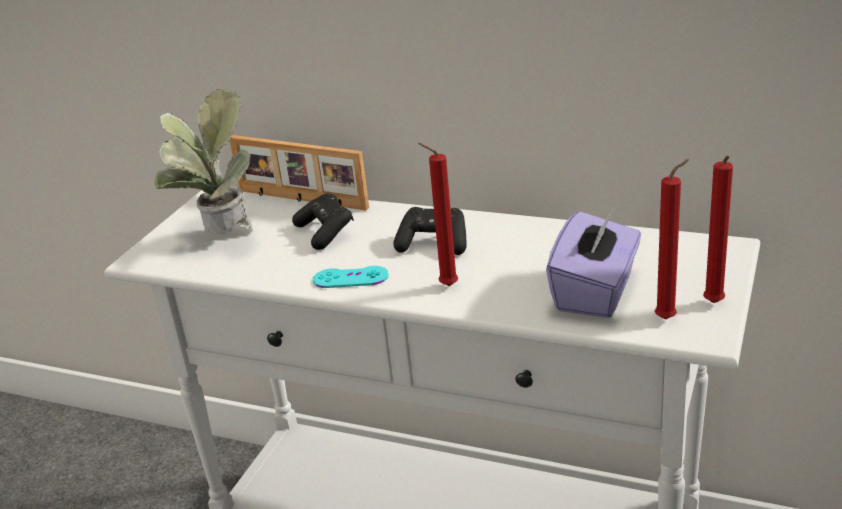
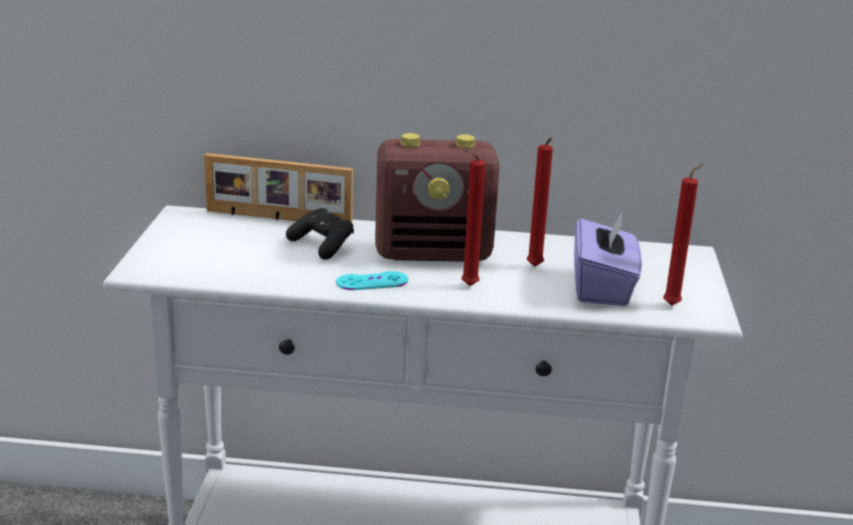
camera: 20 degrees left, 5 degrees down
(221, 240) = (217, 253): potted plant -> none
(434, 244) = (434, 253): black game controller -> radio
(713, 305) = (704, 294): red candle -> red candle (535, 267)

